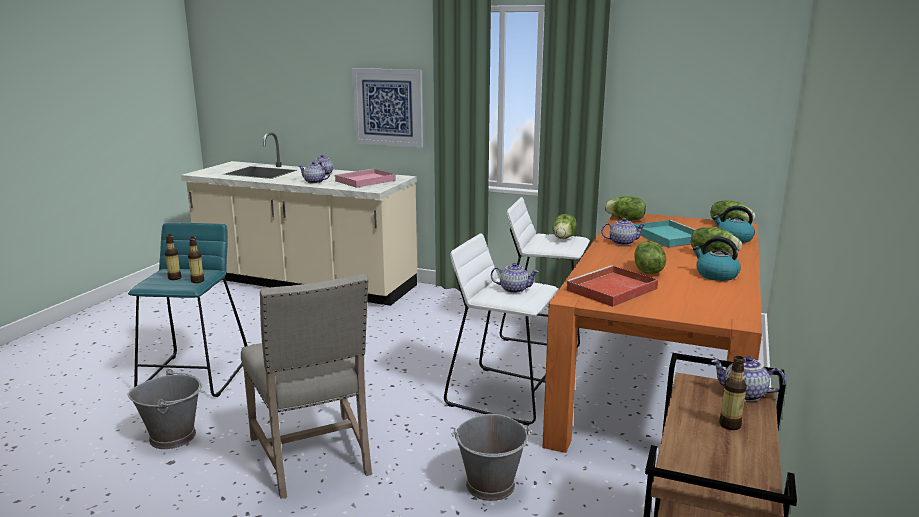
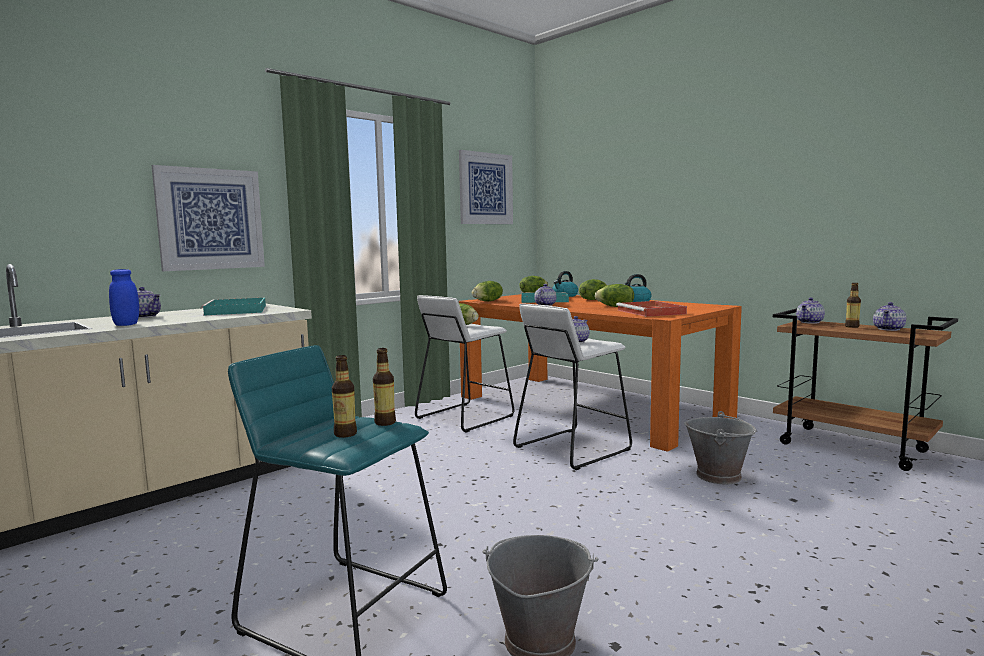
camera: 65 degrees left, 10 degrees down
(287, 179) = (126, 324): none -> blue jar
(313, 457) = (643, 542): beige chair -> none
(315, 182) = (182, 319): teapot -> teapot (889, 329)
(364, 181) = (236, 310): pink tray -> turquoise tray
(693, 79) = (486, 188): none -> picture

